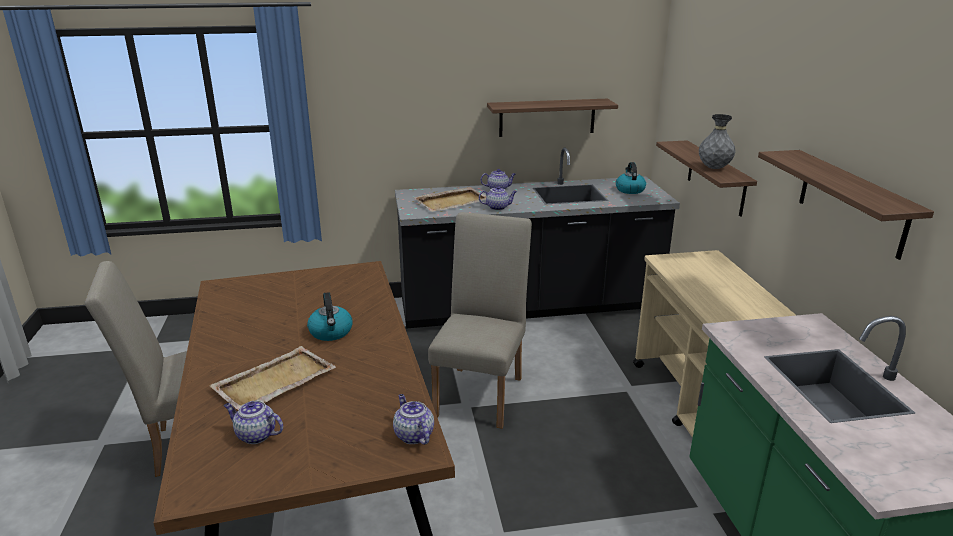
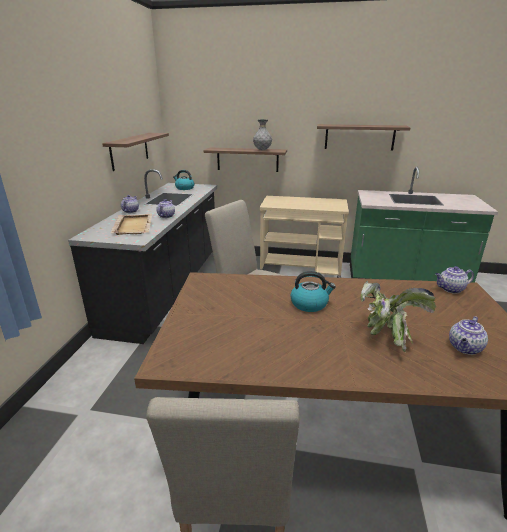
camera: 70 degrees left, 0 degrees up
(273, 382) = (385, 336): beige tray -> potted plant

